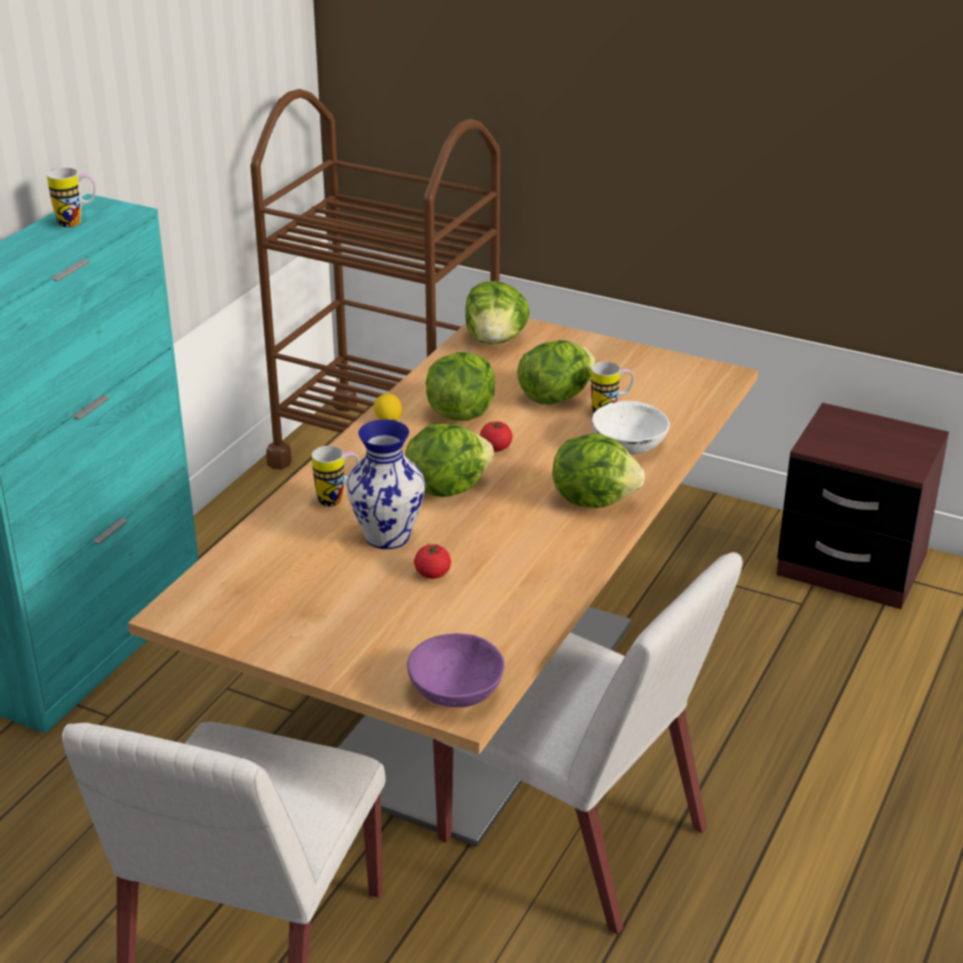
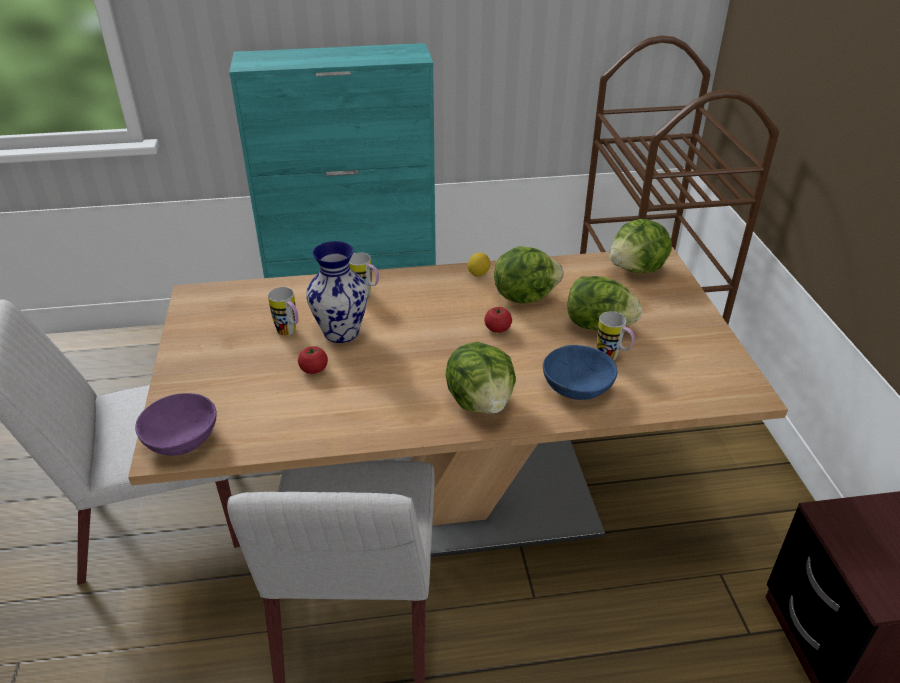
camera: 55 degrees right, 5 degrees up
(77, 222) = (383, 53): mug -> mug (290, 333)
(446, 487) = (424, 330): lettuce -> none
(628, 445) = (576, 387): white bowl -> blue bowl

